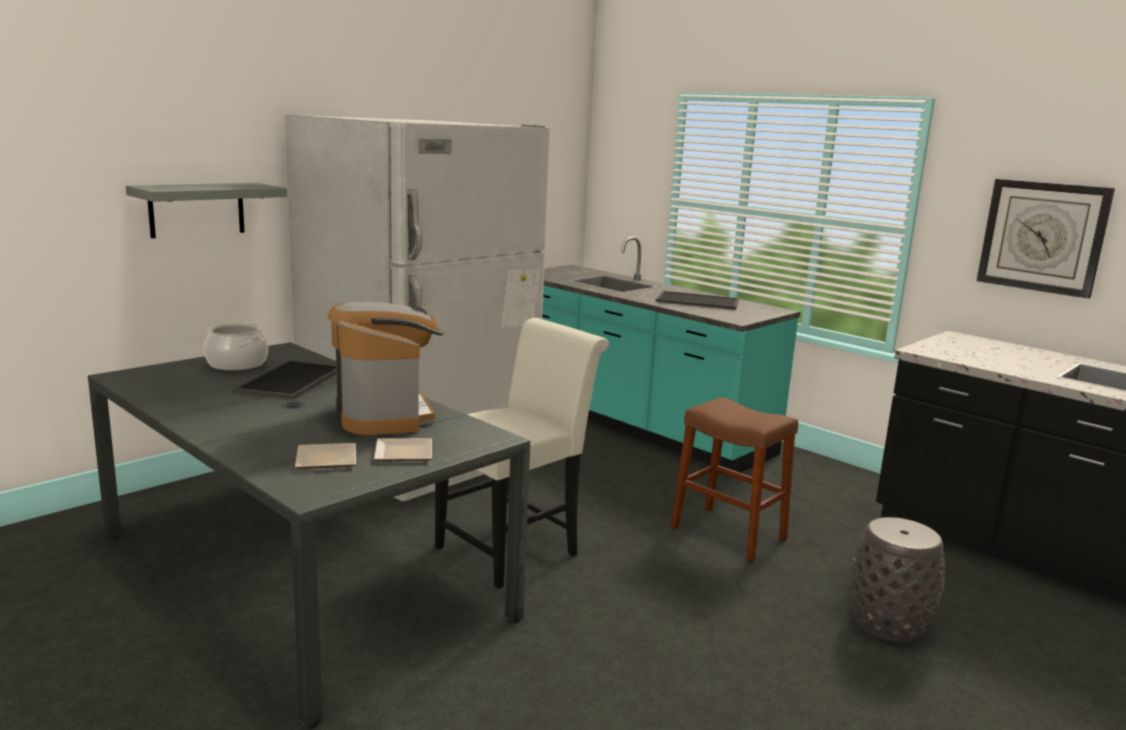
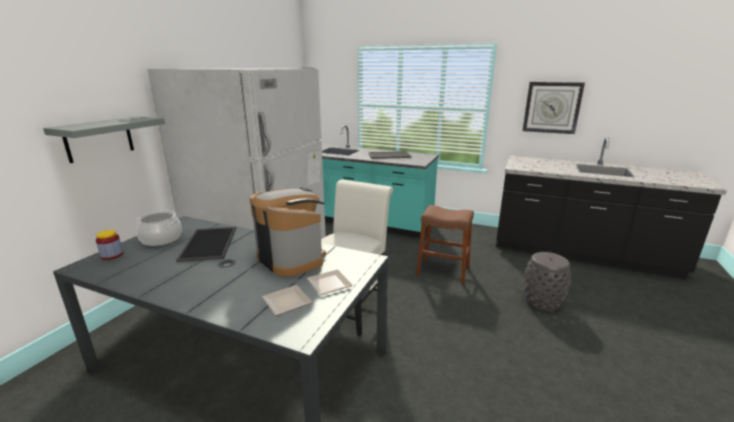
camera: 20 degrees left, 5 degrees up
(164, 371) = (112, 255): none -> jar

